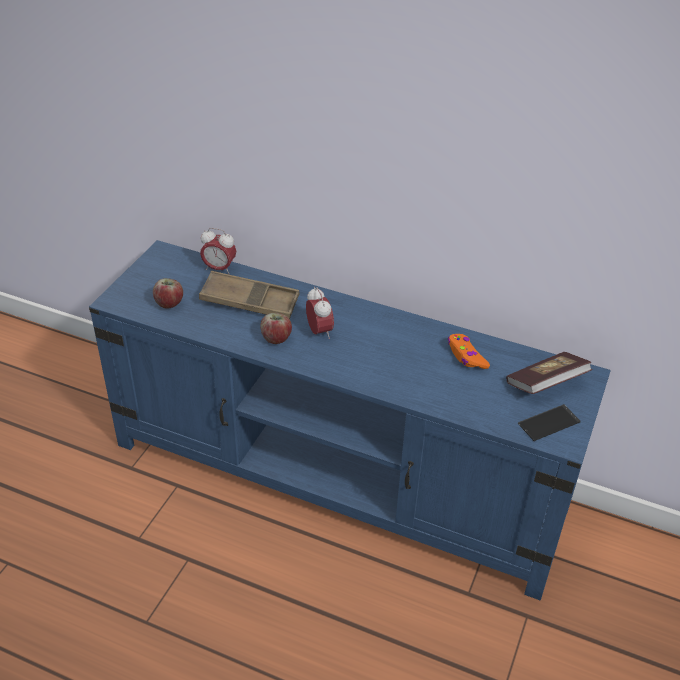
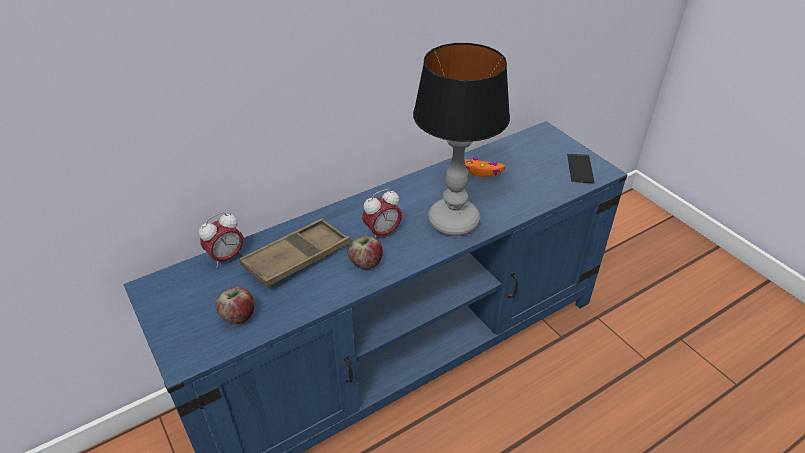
camera: 55 degrees left, 0 degrees up
(319, 332) = (382, 233): alarm clock -> alarm clock turned 135 degrees clockwise
(374, 367) = (454, 222): none -> table lamp
(546, 384) = (540, 152): book -> none

